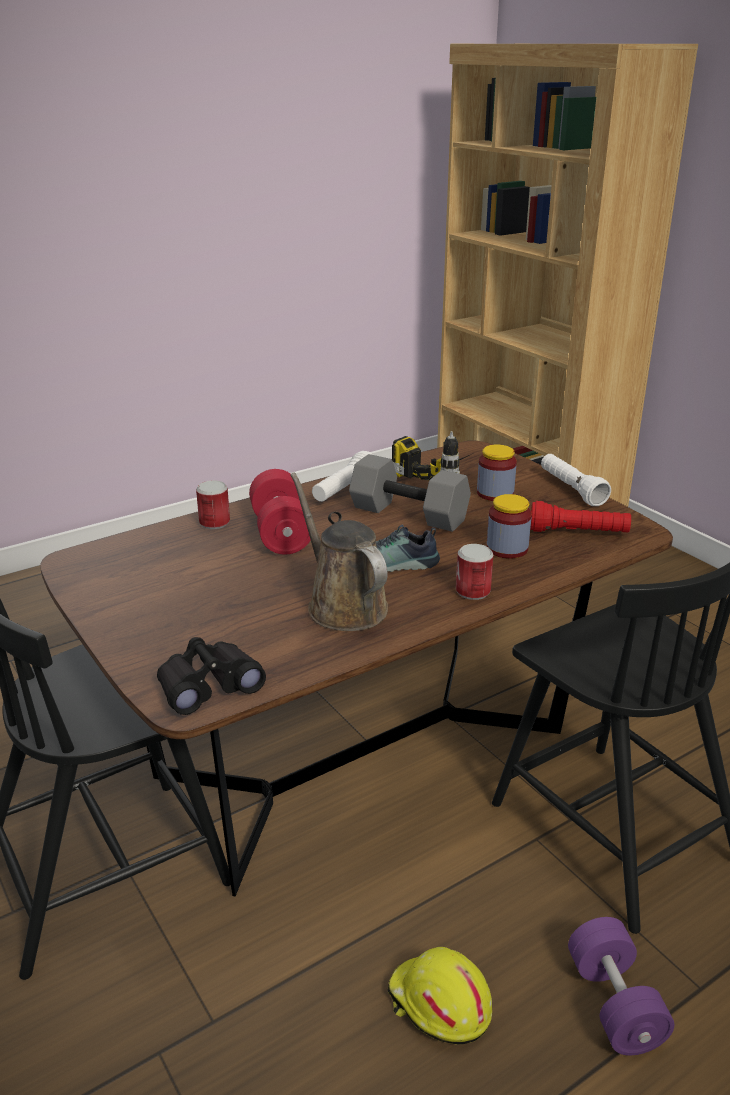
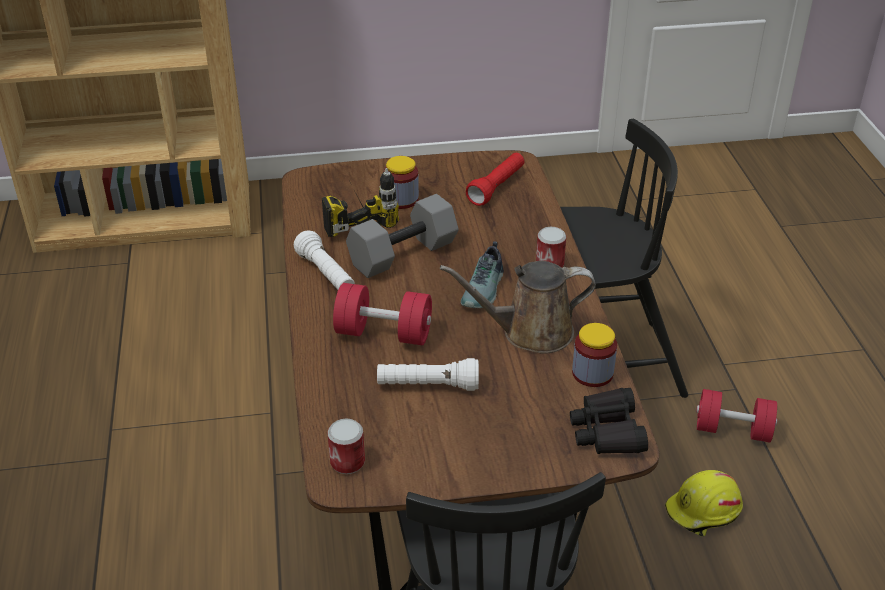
camera: 65 degrees left, 10 degrees up
(214, 522) = (329, 369): can -> can (347, 462)
(507, 548) = (497, 227): jar -> jar (592, 373)
(571, 490) = (425, 163): white flashlight -> white flashlight (428, 386)
(614, 1004) = (733, 430): purple dumbbell -> red dumbbell

